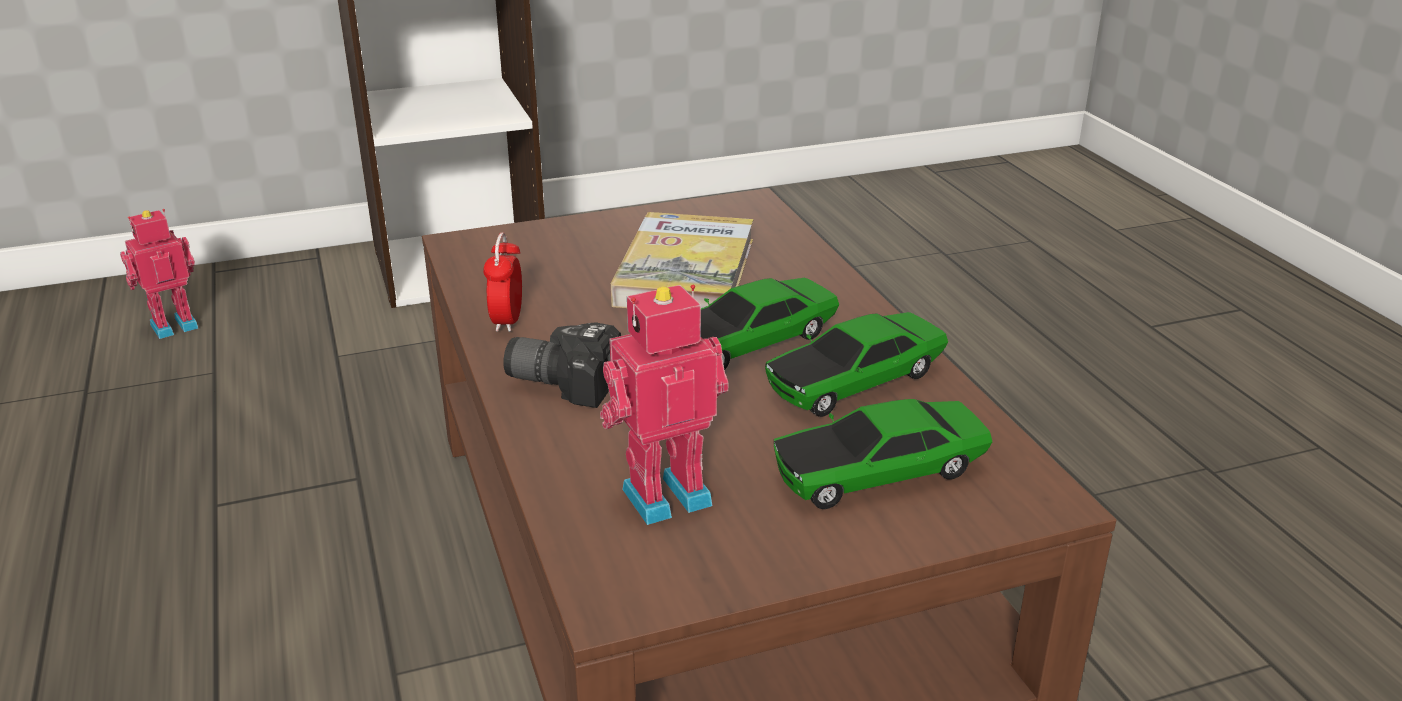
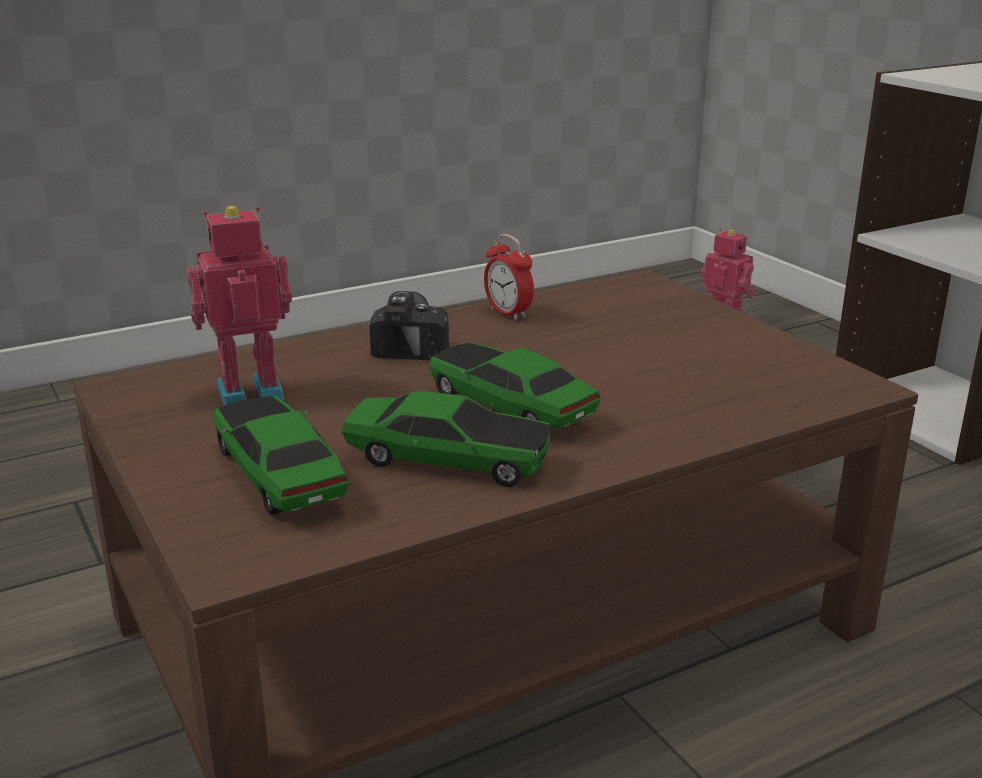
camera: 80 degrees right, 5 degrees down
(507, 321) = (508, 313): alarm clock -> alarm clock turned 120 degrees counterclockwise
(664, 494) = (249, 391): toy robot -> toy robot turned 75 degrees counterclockwise
(685, 271) = (649, 368): book -> none
(855, 381) = (448, 460): toy car -> toy car turned 150 degrees clockwise

